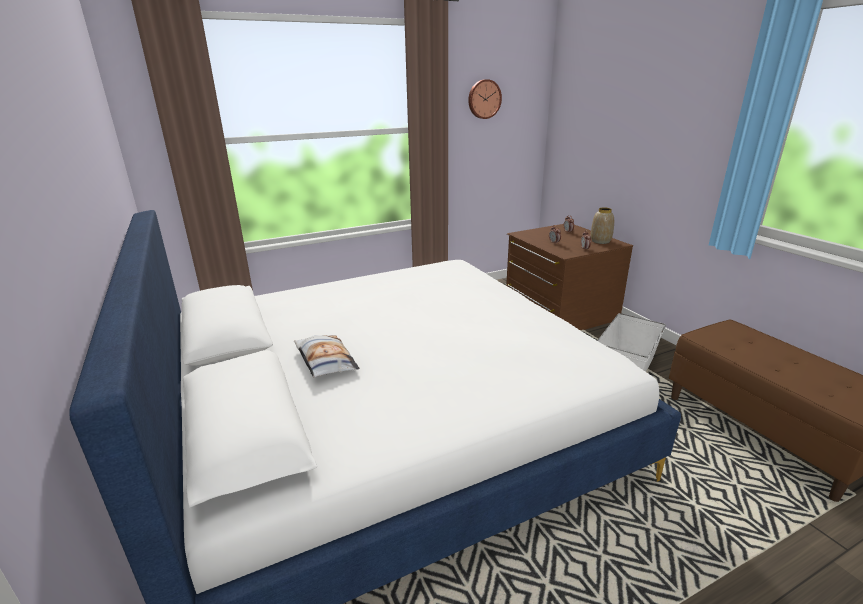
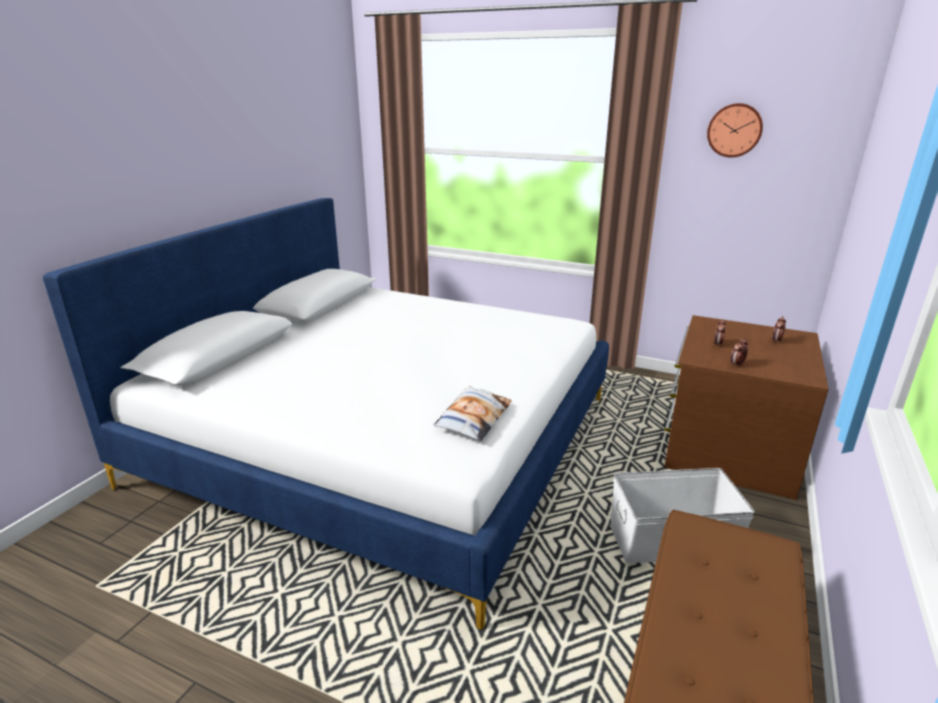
camera: 50 degrees right, 0 degrees up
(325, 361) = (317, 344): pillow -> pillow (473, 418)
(600, 241) = (789, 366): vase -> none

